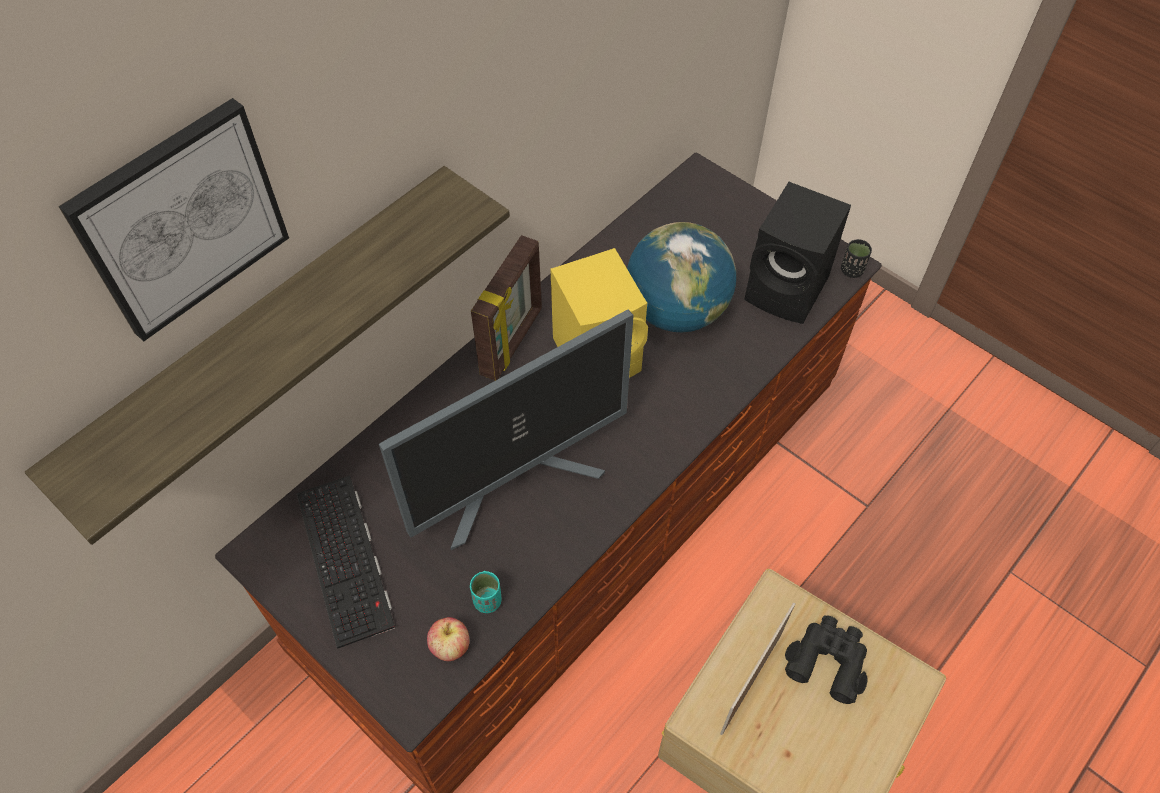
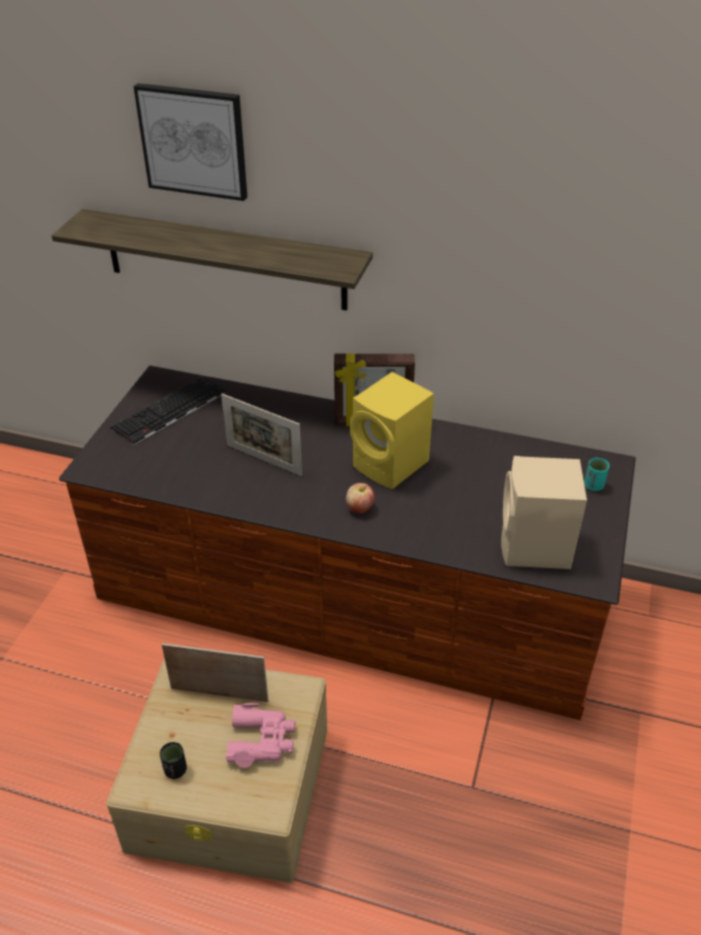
camera: 65 degrees right, 15 degrees down
(450, 647) = (131, 471): apple -> apple (359, 508)
(487, 601) = (169, 476): turquoise cup -> turquoise cup (593, 486)
(517, 481) = (263, 460): monitor -> picture frame
(676, 311) = (461, 491): globe -> none
(789, 290) = (534, 549): black speaker -> beige speaker
(828, 660) = (262, 740): black binoculars -> pink binoculars
(852, 270) = (590, 583): black cup -> black cup (175, 770)

